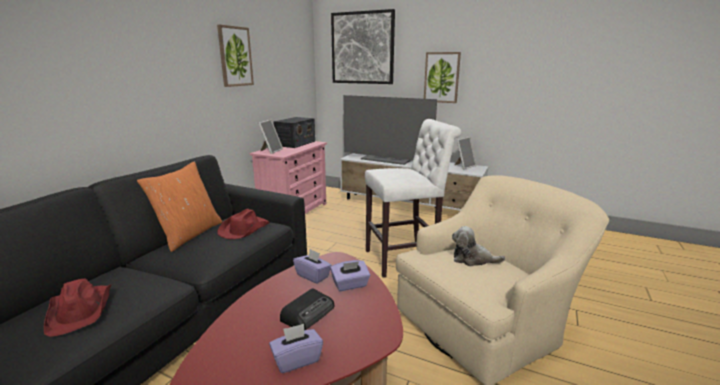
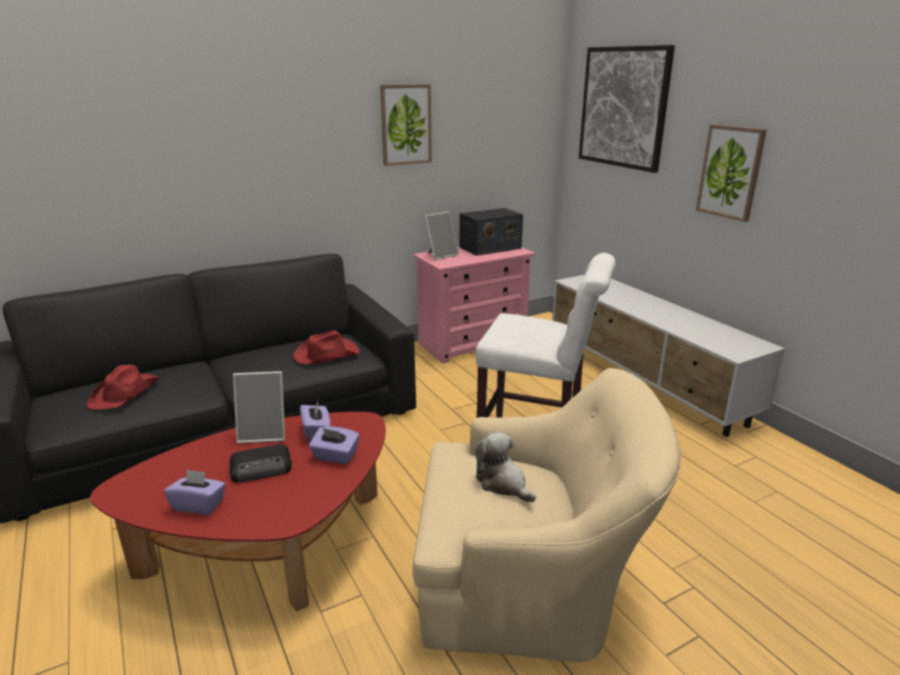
camera: 35 degrees right, 5 degrees up
(189, 234) = (281, 344): orange pillow -> none
(387, 159) = (623, 296): television -> none
(464, 166) = (735, 337): picture frame -> picture frame (264, 433)

